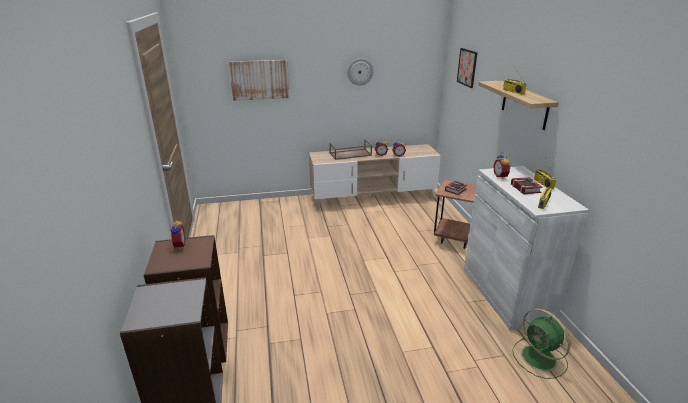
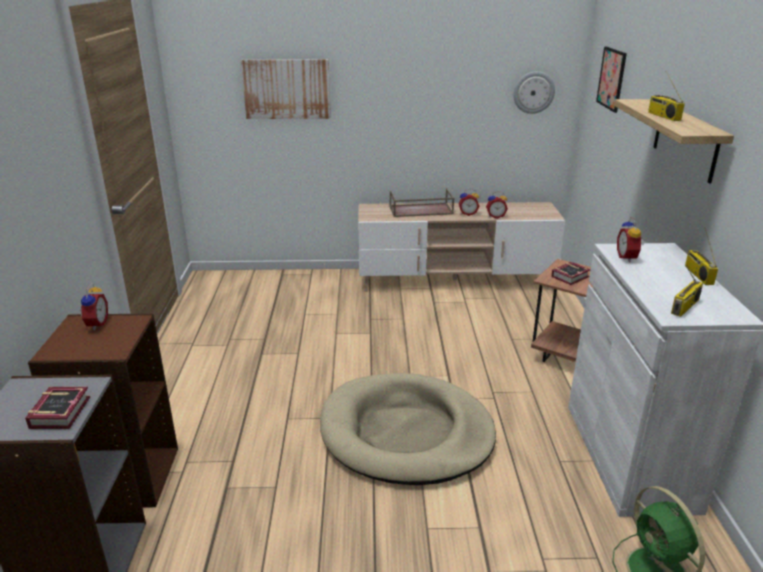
camera: 10 degrees right, 0 degrees up
(360, 71) = (442, 81): wall clock -> wall clock (533, 92)
(372, 296) = (406, 433): none -> beige dog bed
(525, 188) = (663, 279): book -> book (63, 411)

